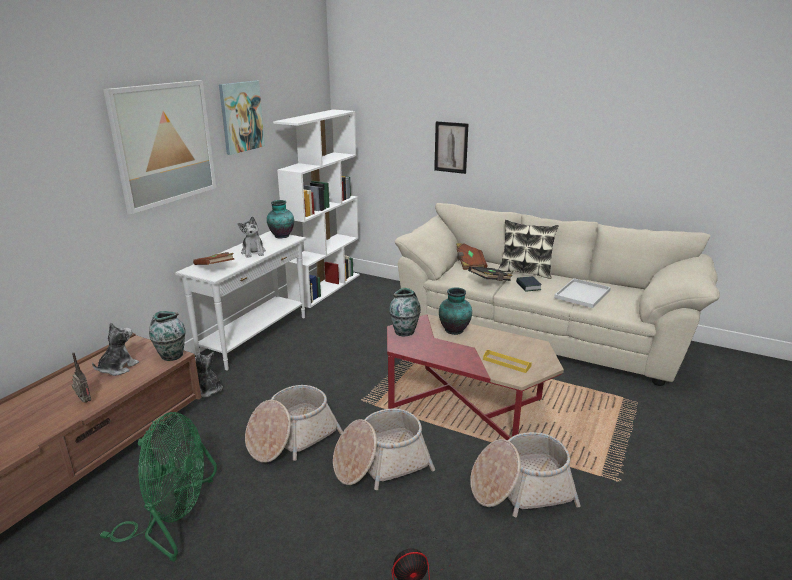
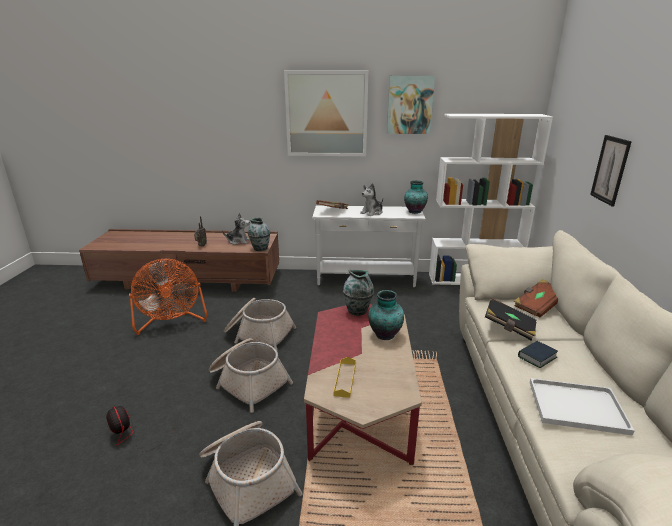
camera: 65 degrees right, 0 degrees up
(171, 519) = (169, 321): green fan -> orange fan
(208, 390) = (291, 287): plush toy -> none
(525, 272) = (577, 347): pillow -> none

